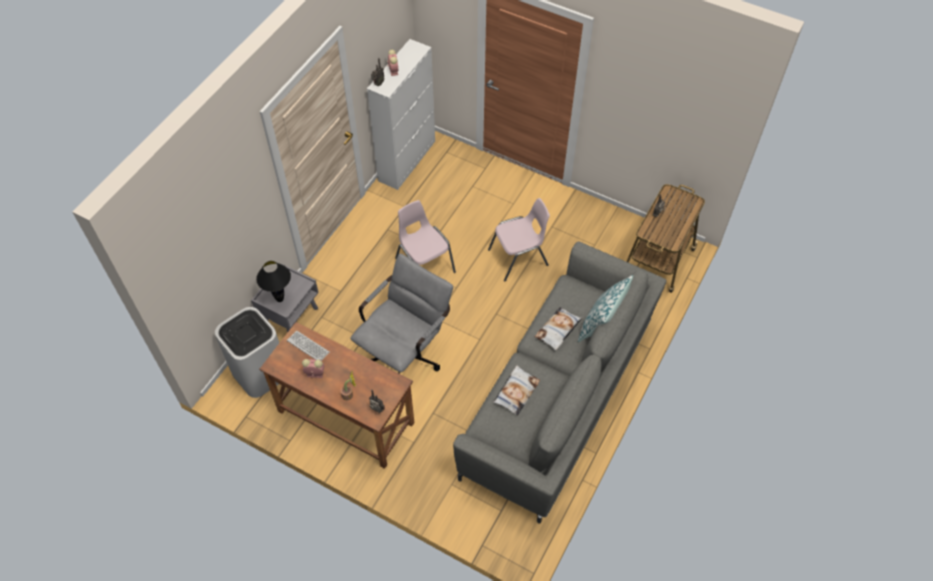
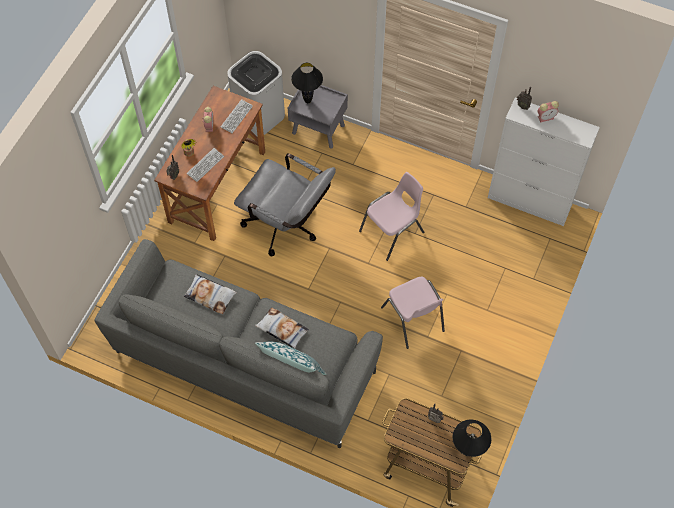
camera: 85 degrees right, 5 degrees up
(367, 379) = (205, 165): none -> keyboard
(685, 195) = (466, 452): none -> black table lamp

